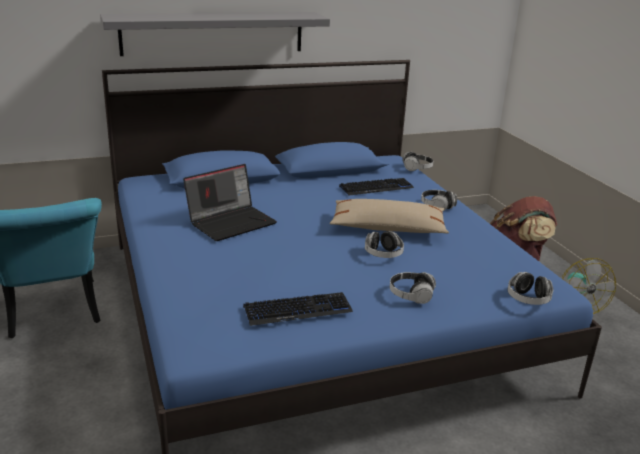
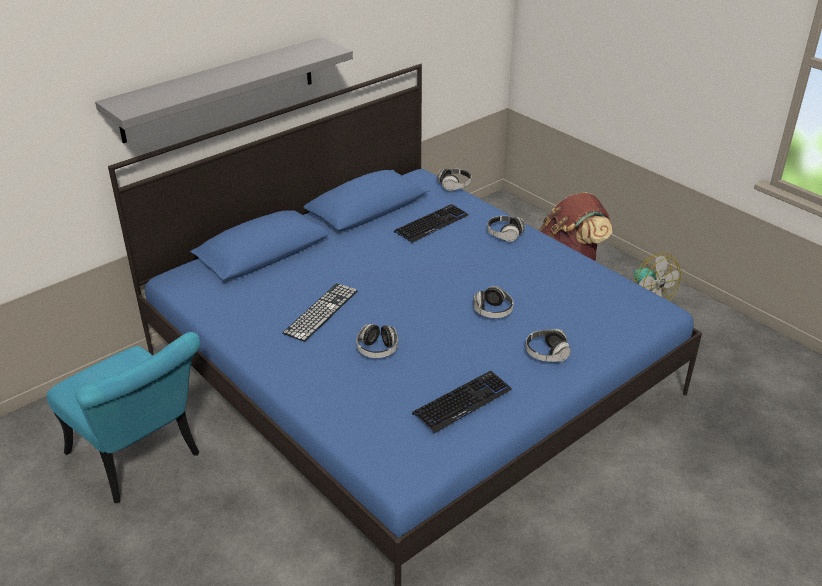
camera: 20 degrees left, 10 degrees up
(231, 222) = (321, 311): laptop -> keyboard
(387, 228) = (476, 276): beige pillow -> none
(528, 299) = (643, 328): headphones -> headphones (377, 350)

